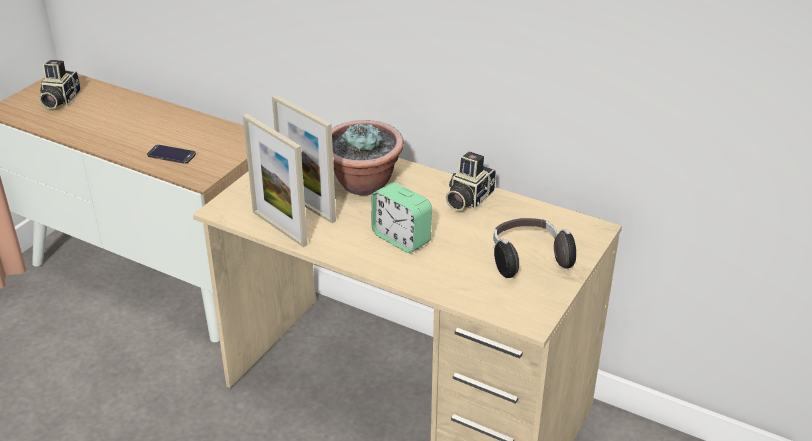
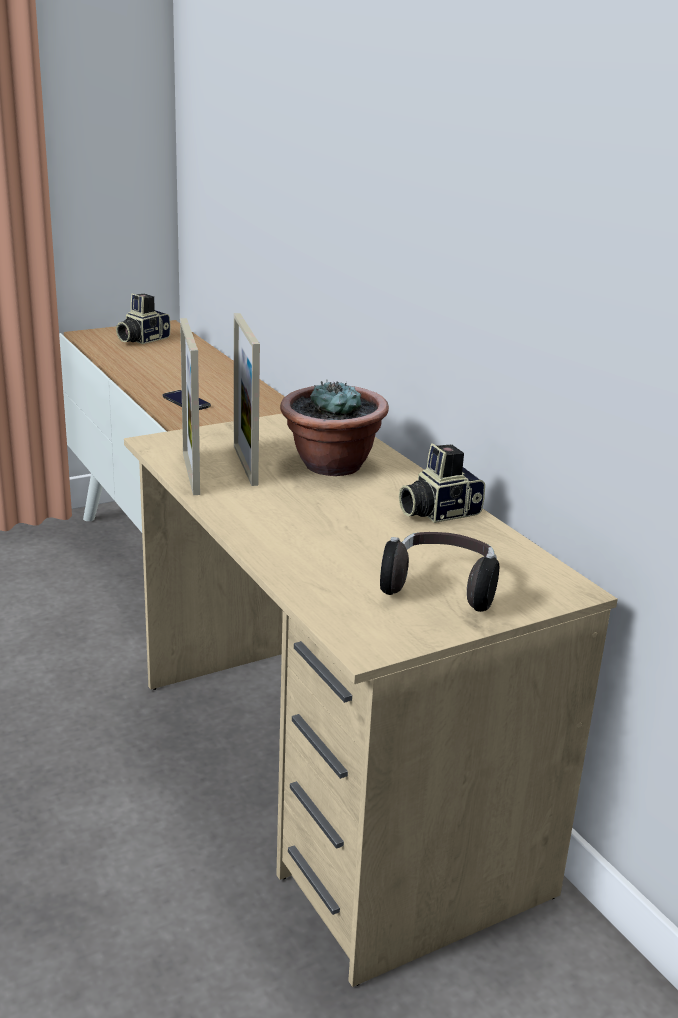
camera: 30 degrees right, 10 degrees down
(401, 239) = (310, 521): alarm clock -> none

